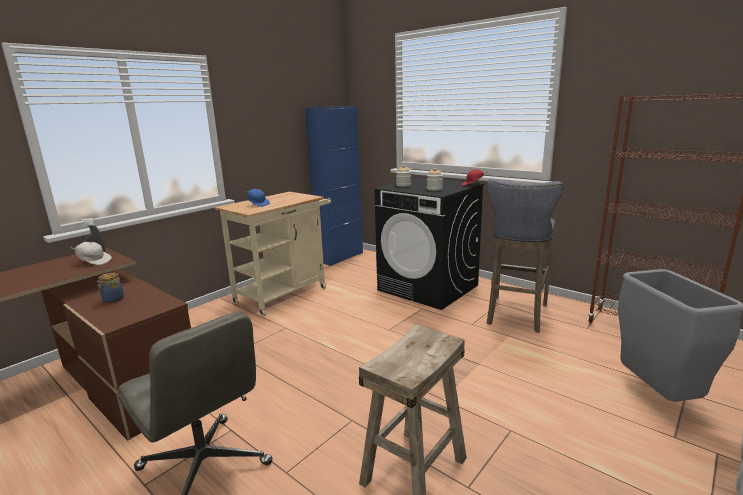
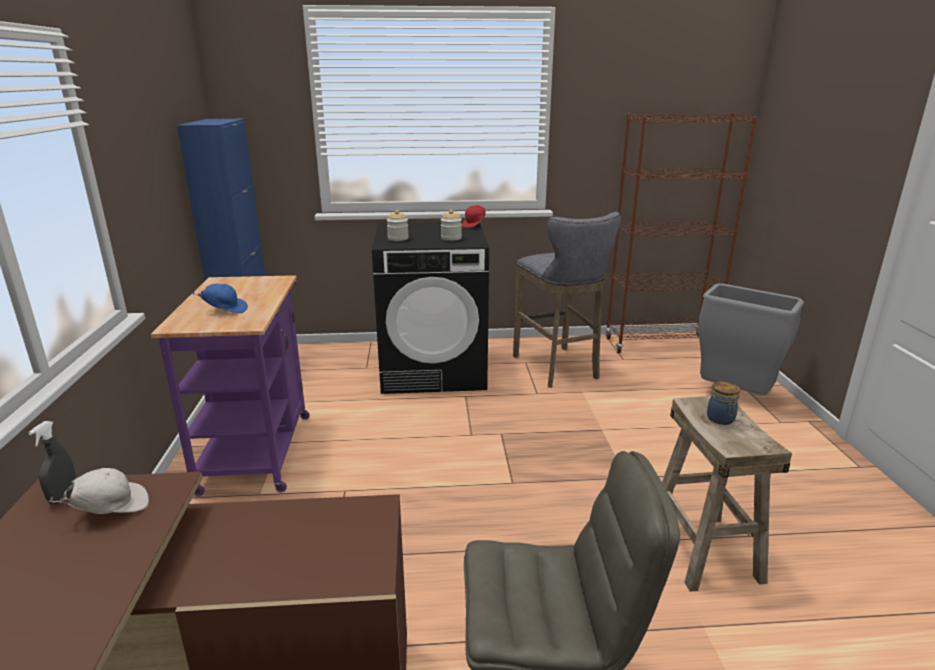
camera: 45 degrees left, 5 degrees up
(112, 299) = (258, 552): jar -> jar (721, 419)
(285, 293) = (258, 447): beige cart -> purple cart

